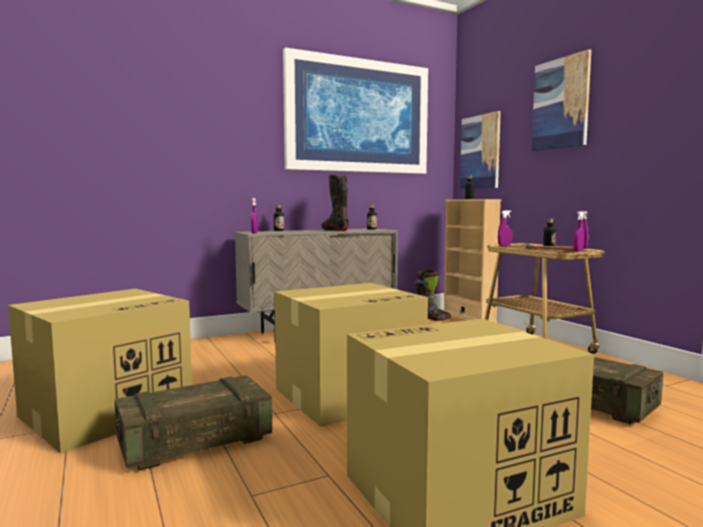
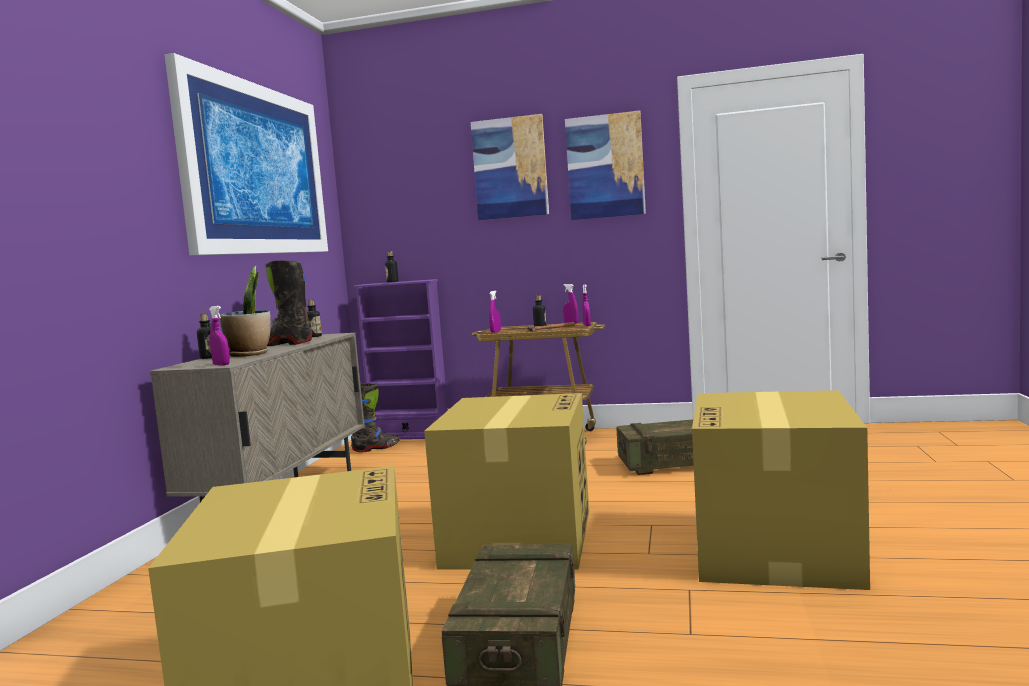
camera: 50 degrees left, 0 degrees up
(294, 231) = (249, 354): none -> potted plant
(468, 318) = (410, 435): beige bookcase -> purple bookcase
(480, 152) = (391, 221): picture -> picture (605, 166)

